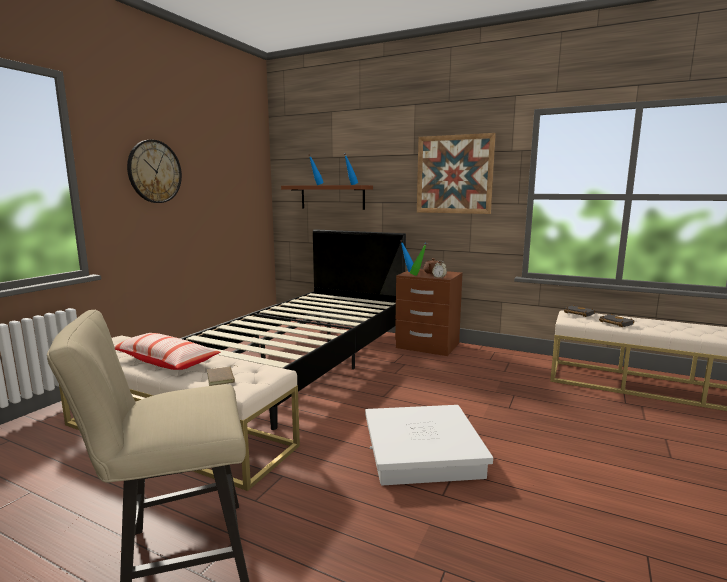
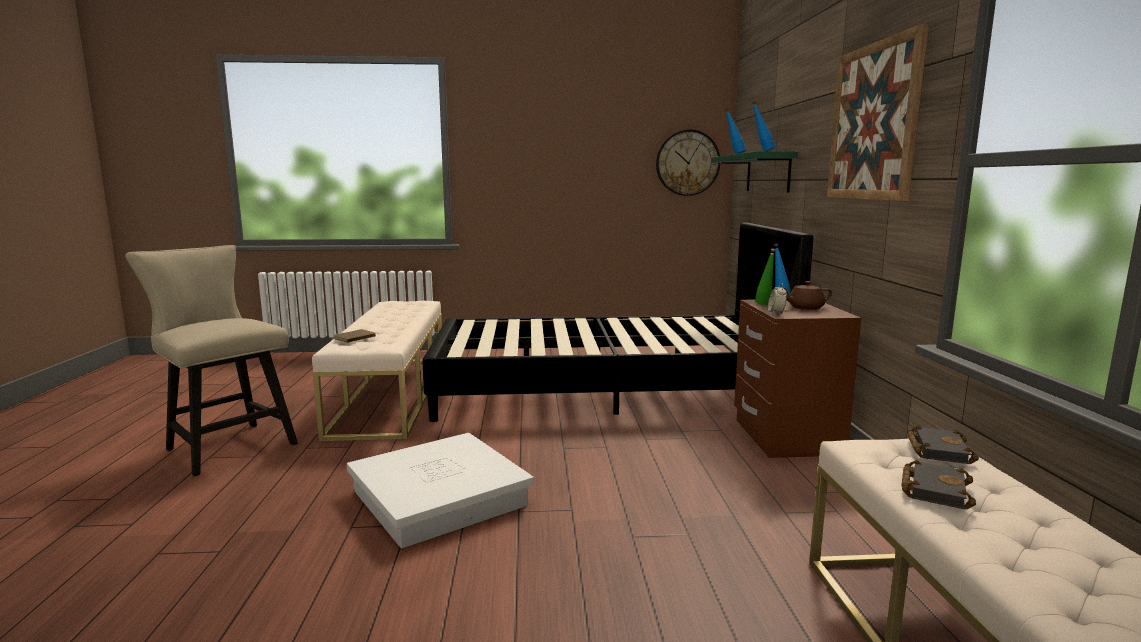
camera: 60 degrees right, 0 degrees up
(154, 171) = (535, 145): wall clock -> wall clock (687, 163)
(166, 361) = (384, 321): pillow -> none
(332, 197) = (767, 173): brown shelf -> green shelf

